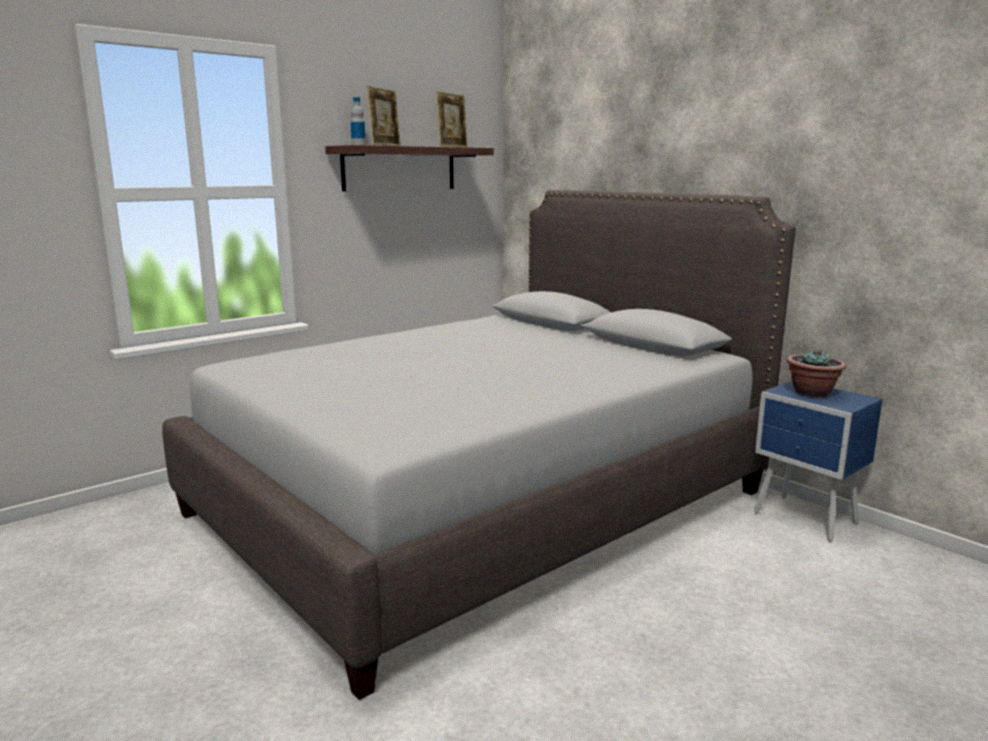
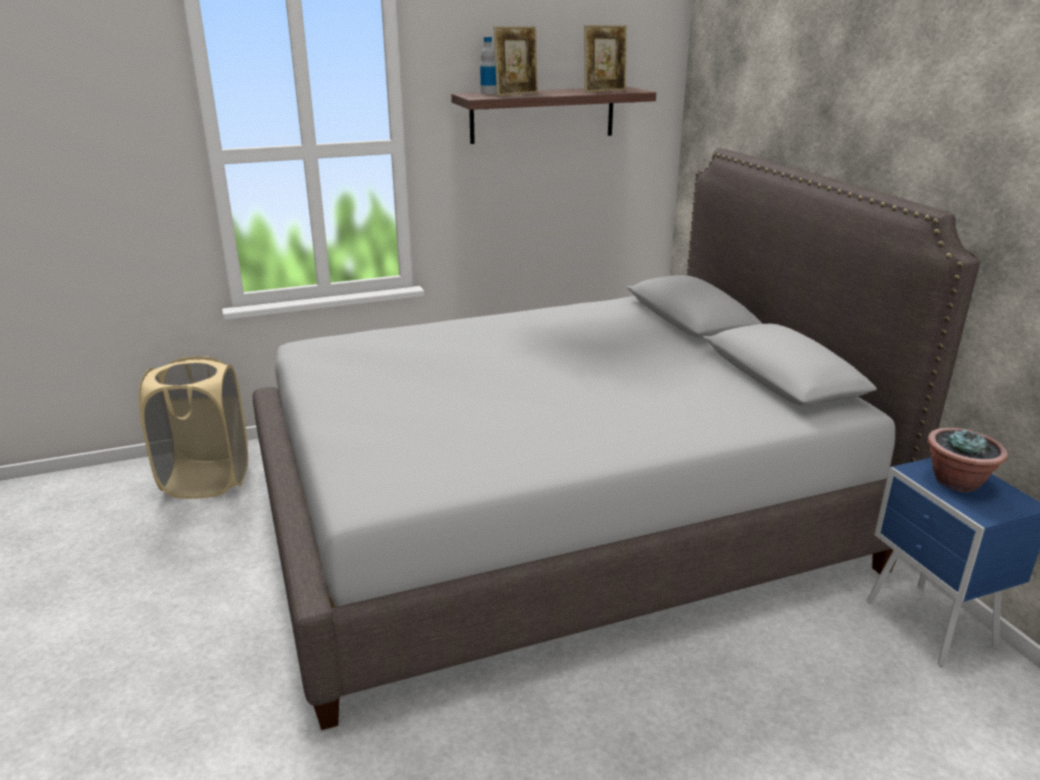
camera: 20 degrees right, 10 degrees up
(106, 527) = (206, 480): none -> beige laundry basket

